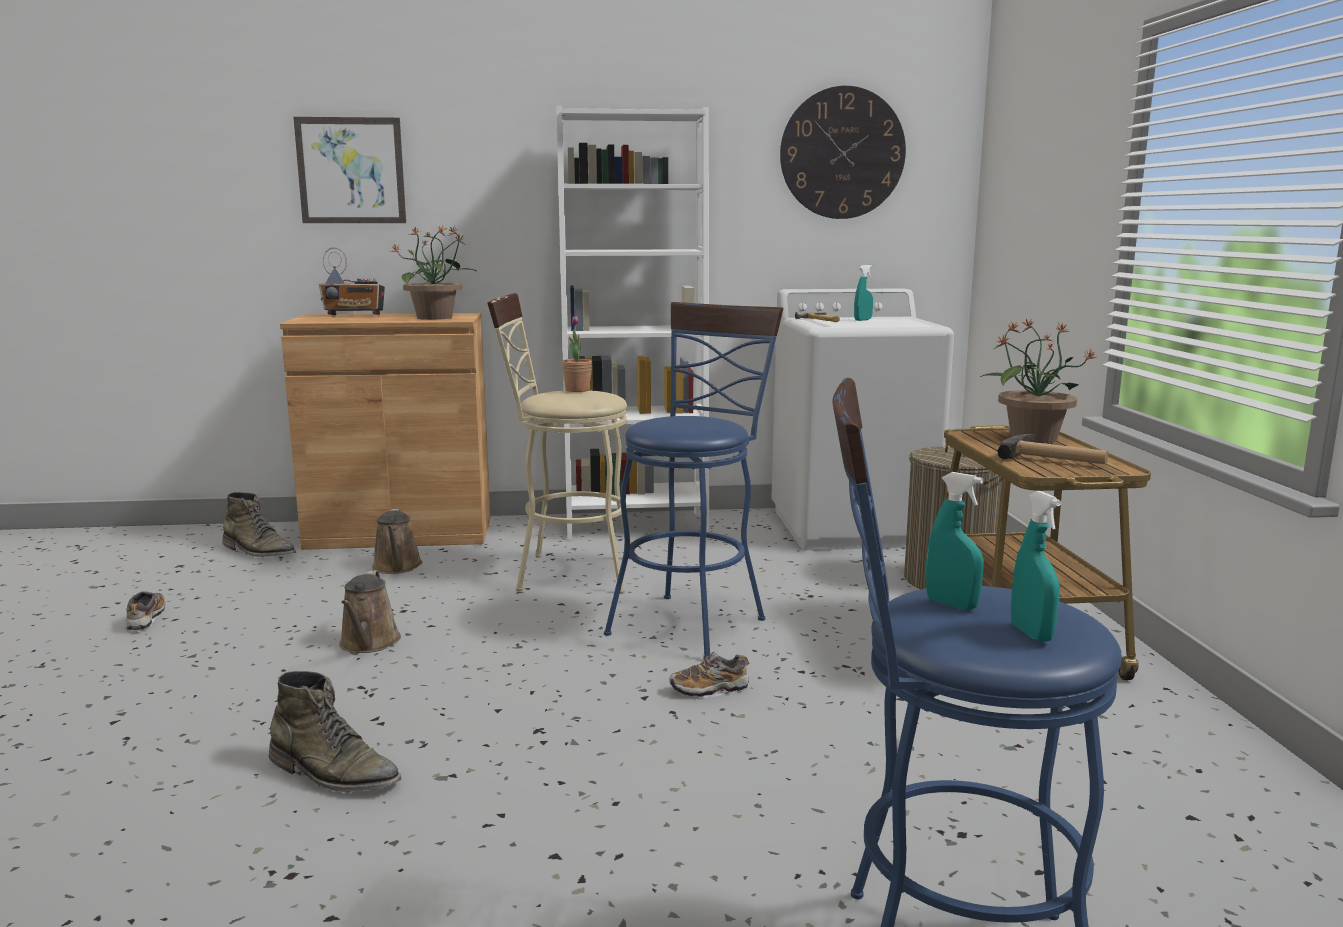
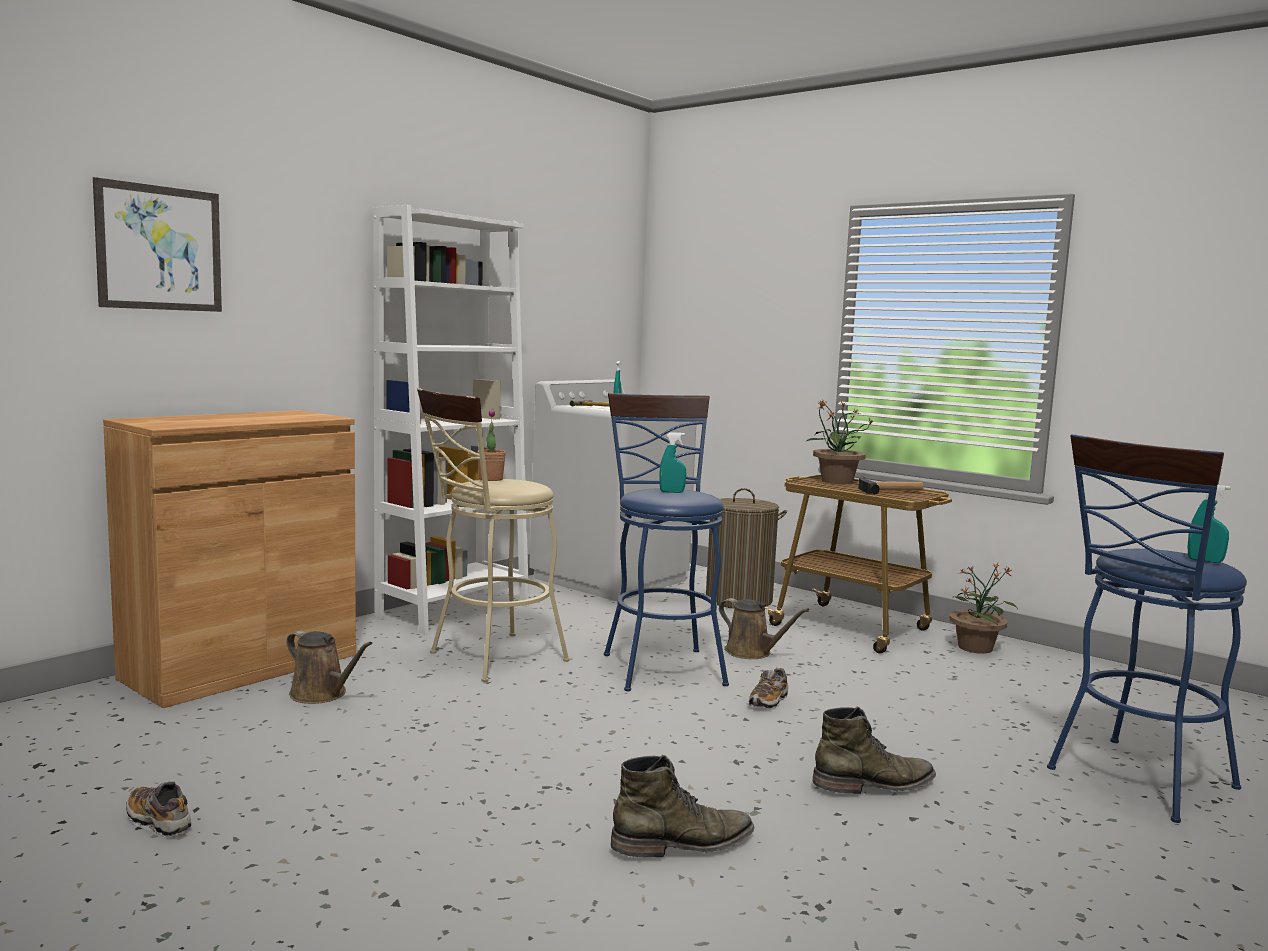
camera: 45 degrees left, 5 degrees down
(259, 551) = (111, 724): green boot -> green boot (874, 785)
(354, 315) = (186, 418): radio -> none
(368, 643) = (465, 757): brown watering can -> brown watering can (752, 652)
(436, 318) = (296, 416): potted plant -> potted plant (975, 647)
(842, 153) = (570, 267): wall clock -> none
(951, 604) = (1150, 557): turquoise spray bottle -> turquoise spray bottle (672, 492)

